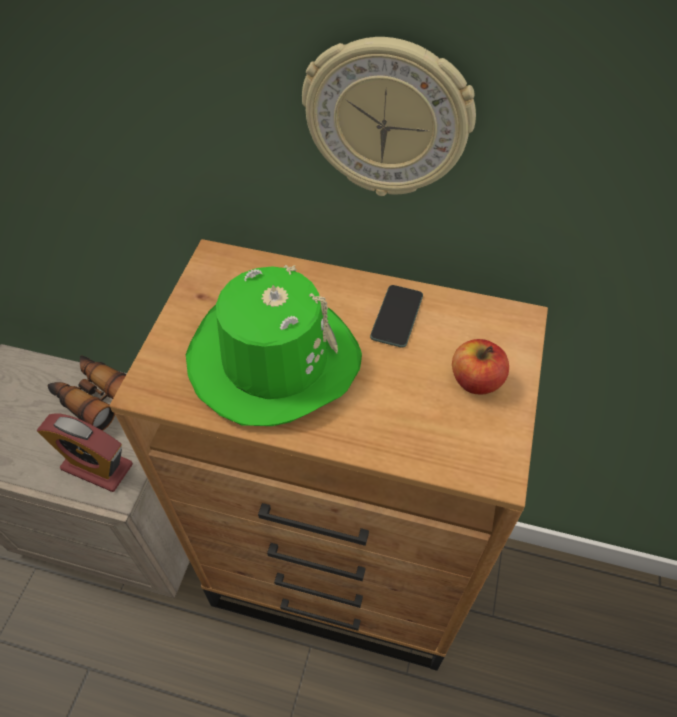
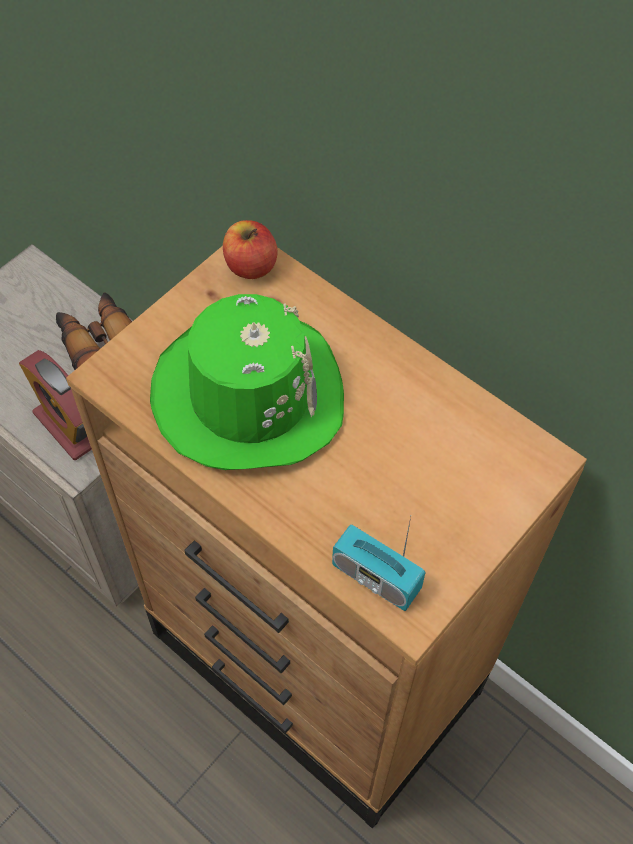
camera: 25 degrees right, 5 degrees up
(387, 120) = (446, 187): wall clock -> none
(397, 316) = (406, 400): phone -> none
(455, 455) = (376, 577): none -> radio
(475, 380) = (448, 508): apple -> apple (250, 266)

